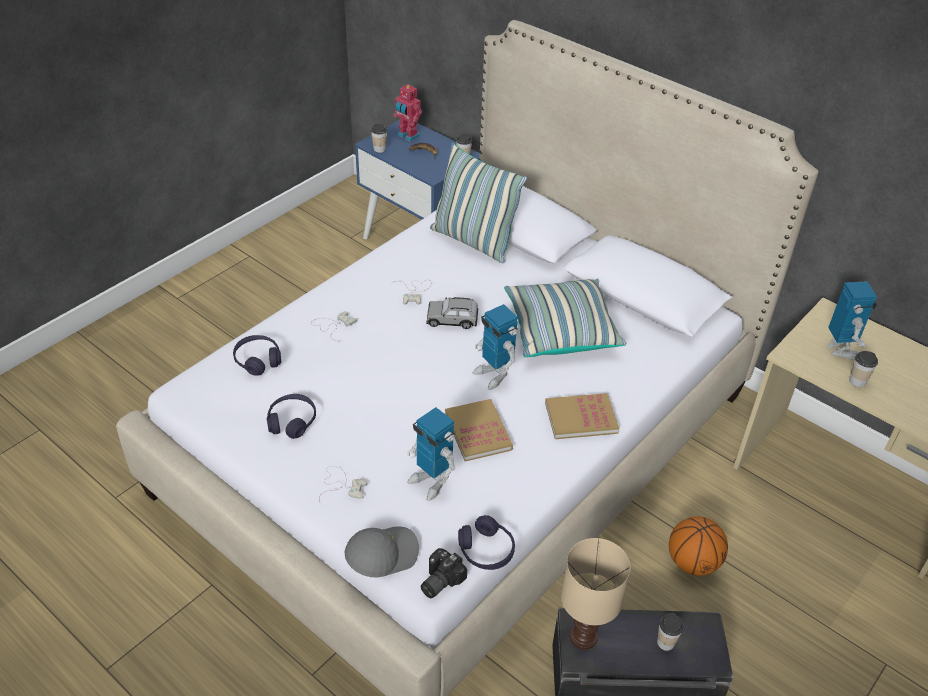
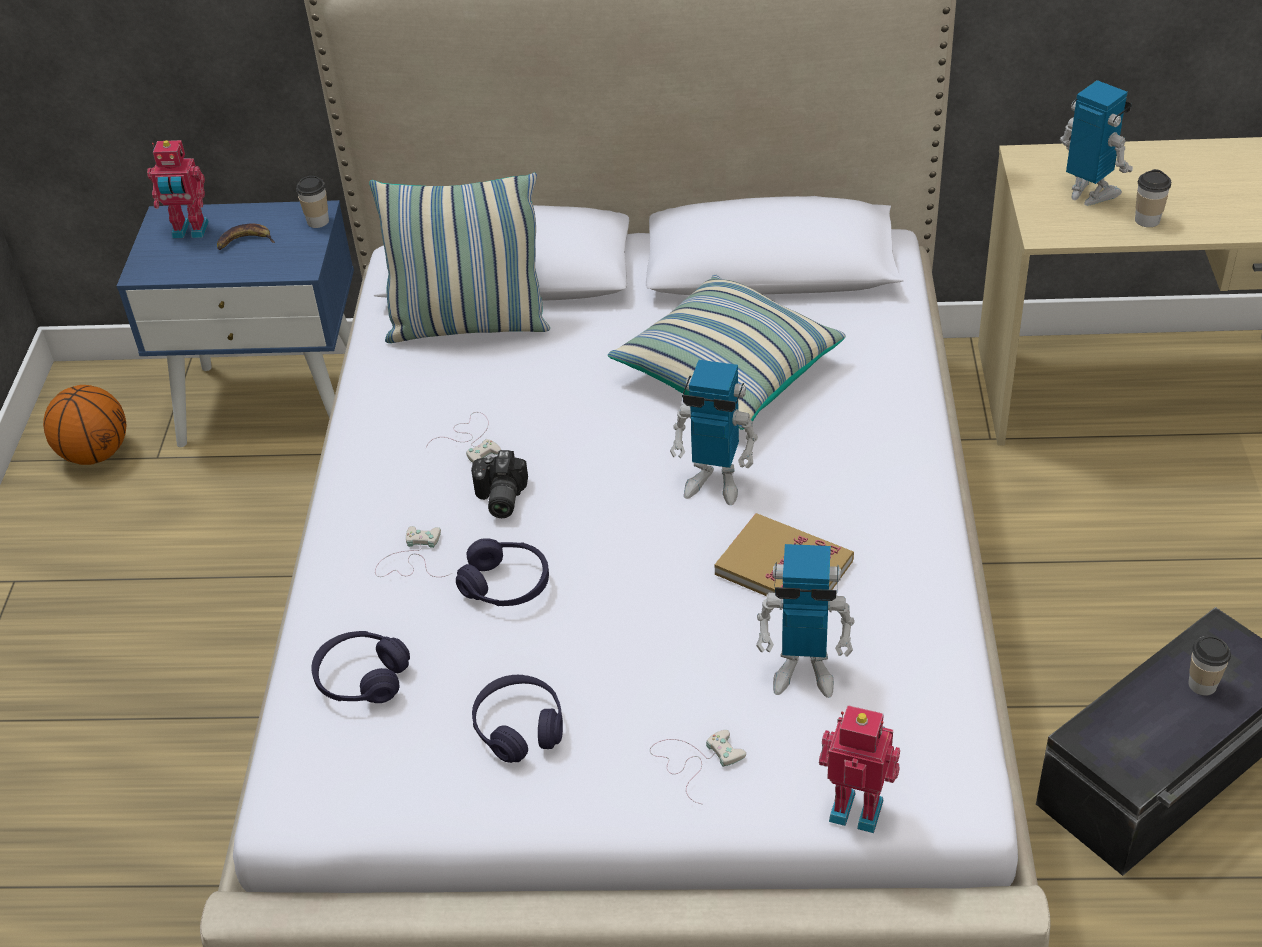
camera: 35 degrees left, 0 degrees up
(379, 149) = (168, 273): cup -> none
(382, 554) = (857, 807): grey cap -> toy robot
(438, 580) = (964, 785): camera -> camera (498, 498)
(452, 320) = (572, 446): grey toy car -> none
(486, 550) = (973, 705): purple headphones -> purple headphones (506, 585)
(581, 418) = (884, 465): book -> none
(582, 636) = (1112, 748): beige table lamp -> none
(692, 563) = (1076, 588): basketball -> basketball (96, 454)

